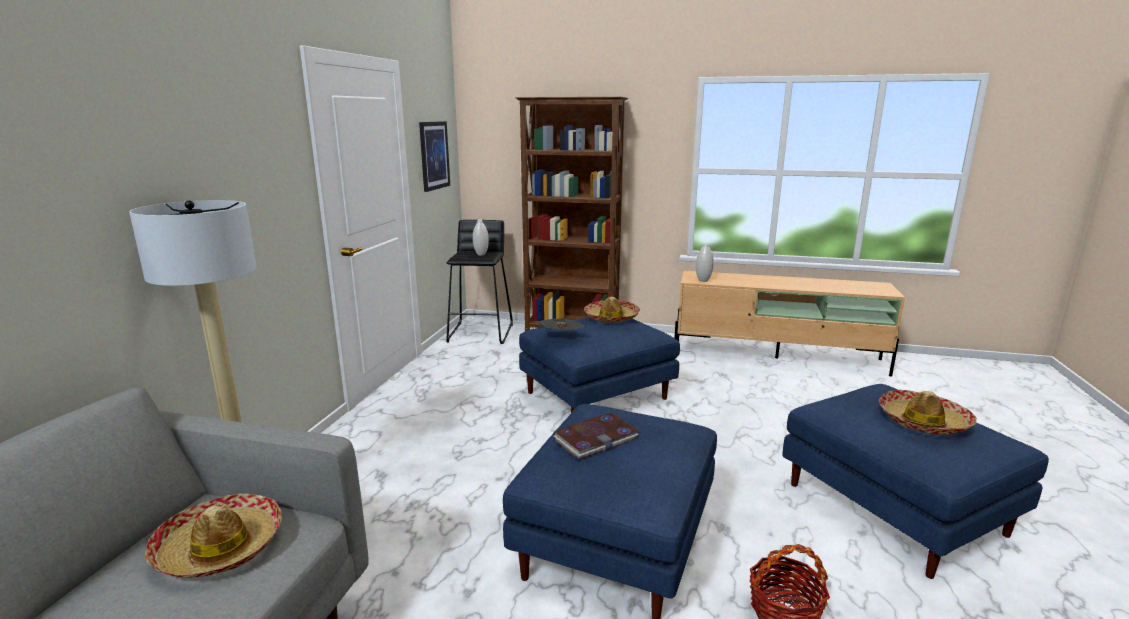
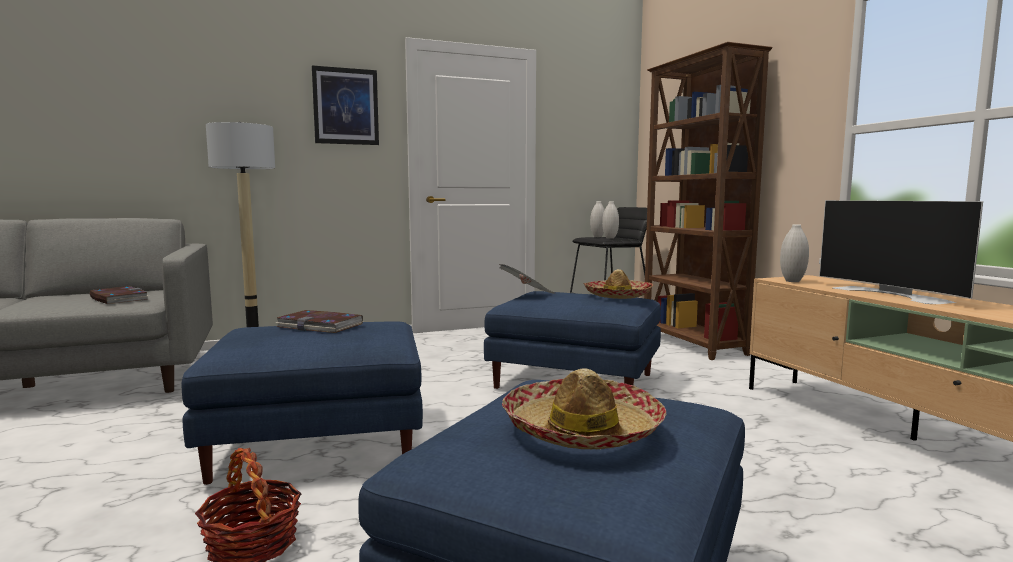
camera: 55 degrees right, 10 degrees down
(220, 547) = (118, 298): hat -> book
(434, 155) = (587, 139): picture -> picture (346, 106)
(461, 253) = (597, 236): none -> white vase
(765, 281) = (893, 294): none -> television

